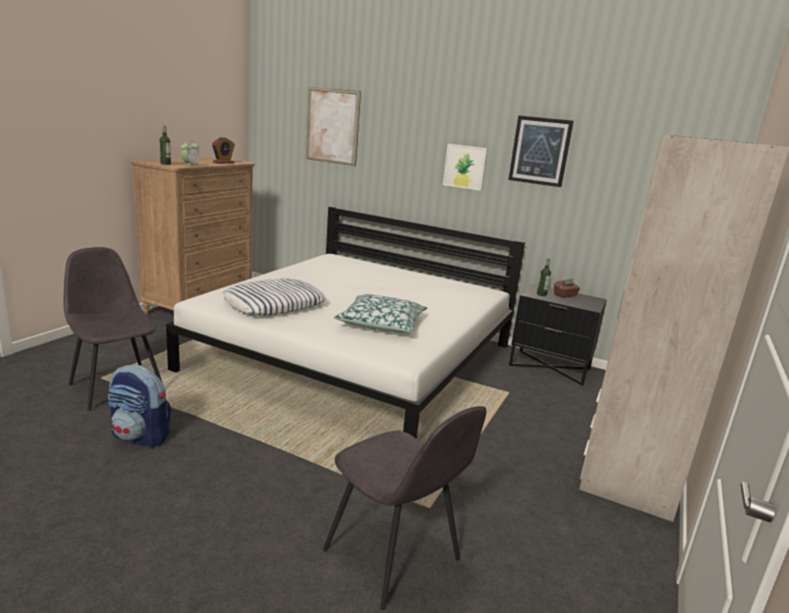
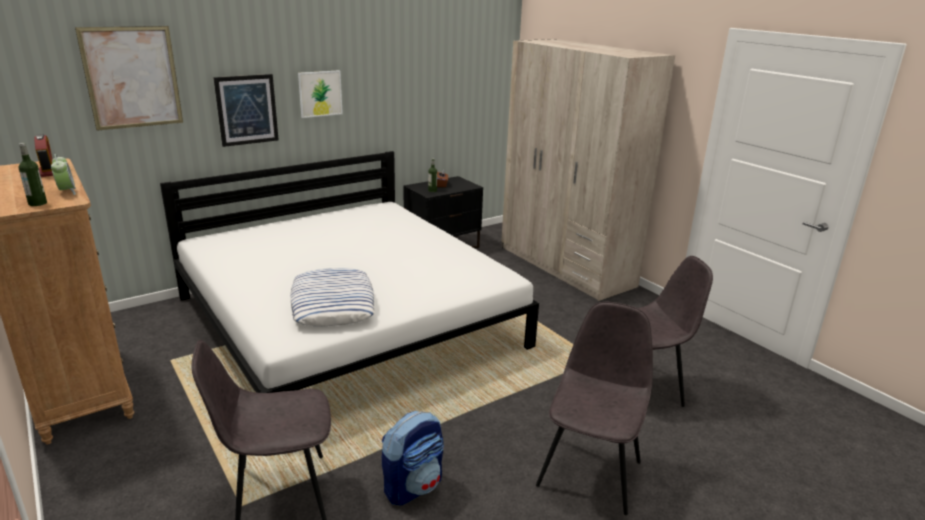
camera: 60 degrees left, 5 degrees up
(198, 538) = (590, 471): none -> grey chair
(381, 323) = (426, 267): pillow -> none
(540, 151) = (386, 64): picture -> picture (246, 109)

